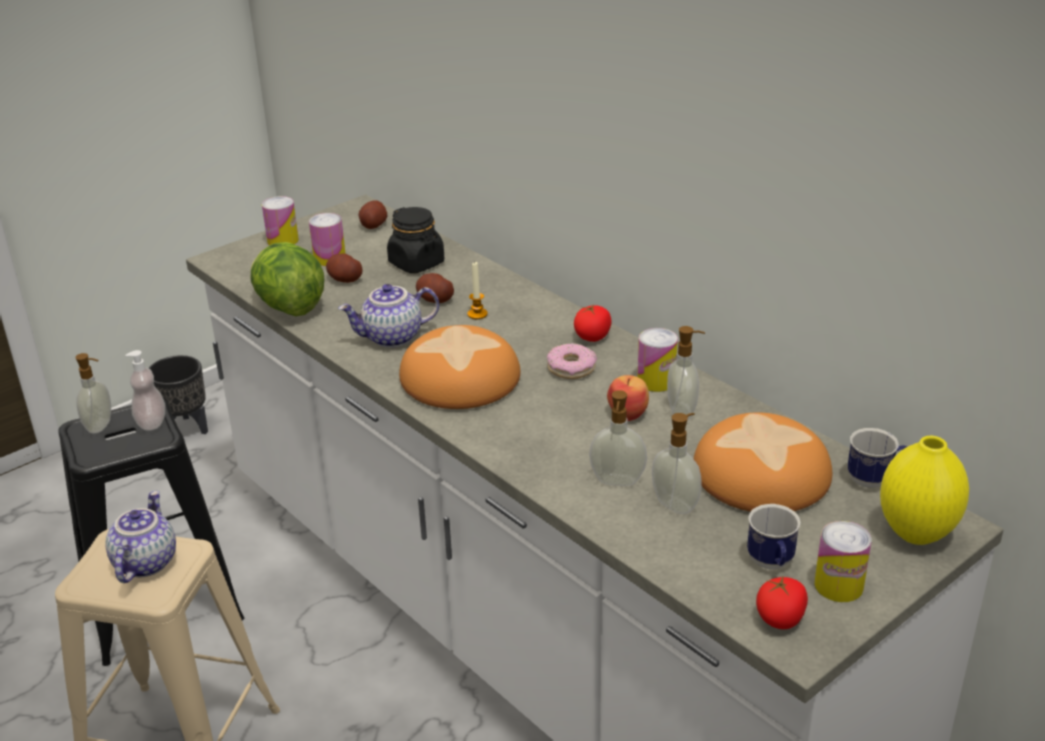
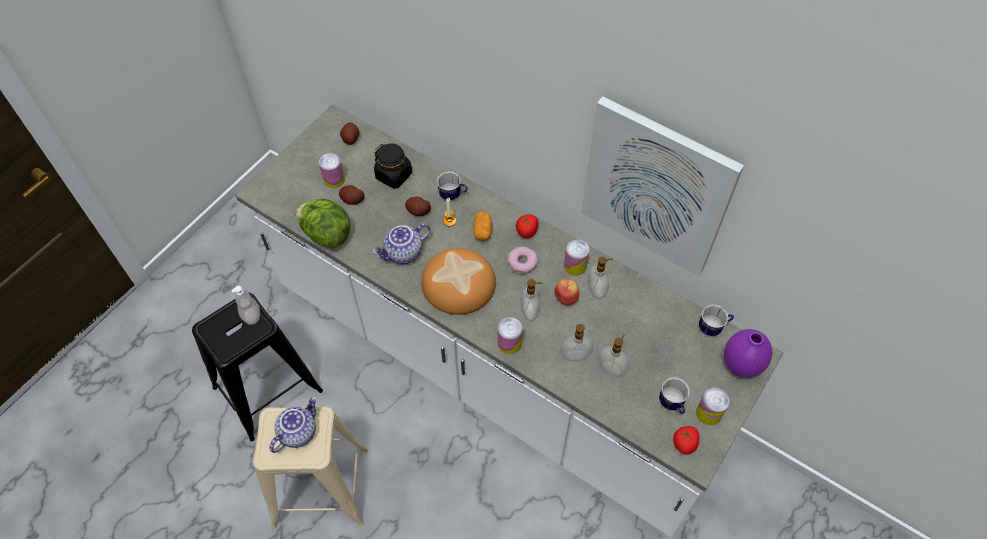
camera: 15 degrees left, 25 degrees up
(100, 426) = (219, 324): soap dispenser -> soap dispenser (530, 312)
(144, 562) = (297, 432): teapot -> teapot turned 45 degrees clockwise
(186, 428) = (225, 245): black planter -> none
(283, 240) = (295, 165): can -> can (509, 343)
(494, 291) = (453, 196): none -> mug
(523, 329) = (482, 230): none -> potato
(763, 474) = (652, 335): bread -> none
(778, 200) = (656, 188): none -> picture
(916, 534) = (741, 366): yellow vase -> purple vase

